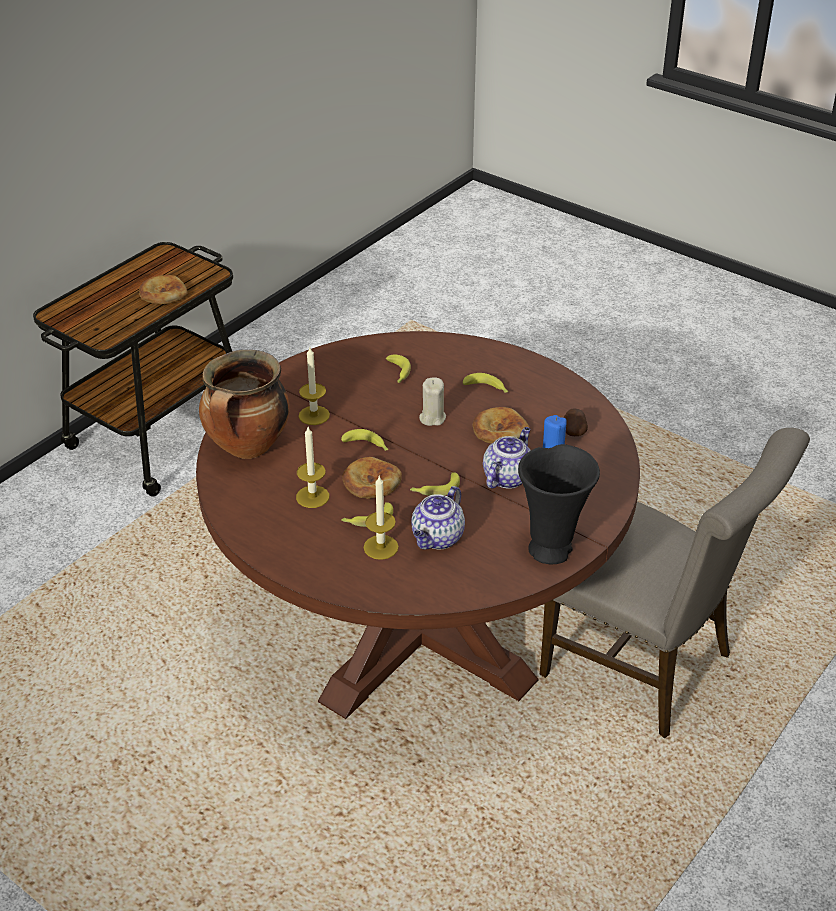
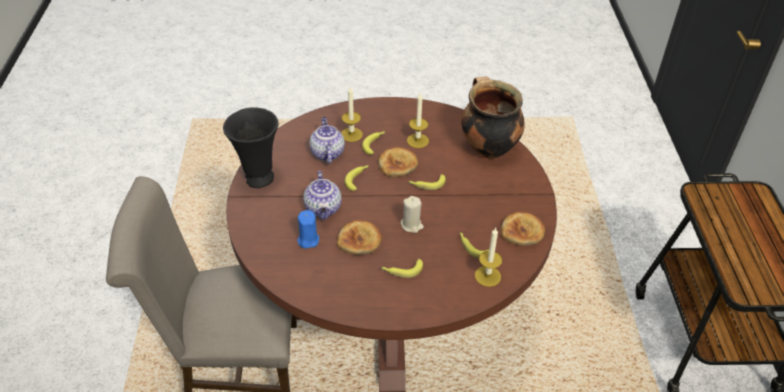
camera: 140 degrees right, 5 degrees up
(163, 293) = (735, 249): bread -> bread (522, 231)
(314, 415) = (482, 186): candle -> candle (487, 276)
(573, 431) = (310, 267): potato -> none

